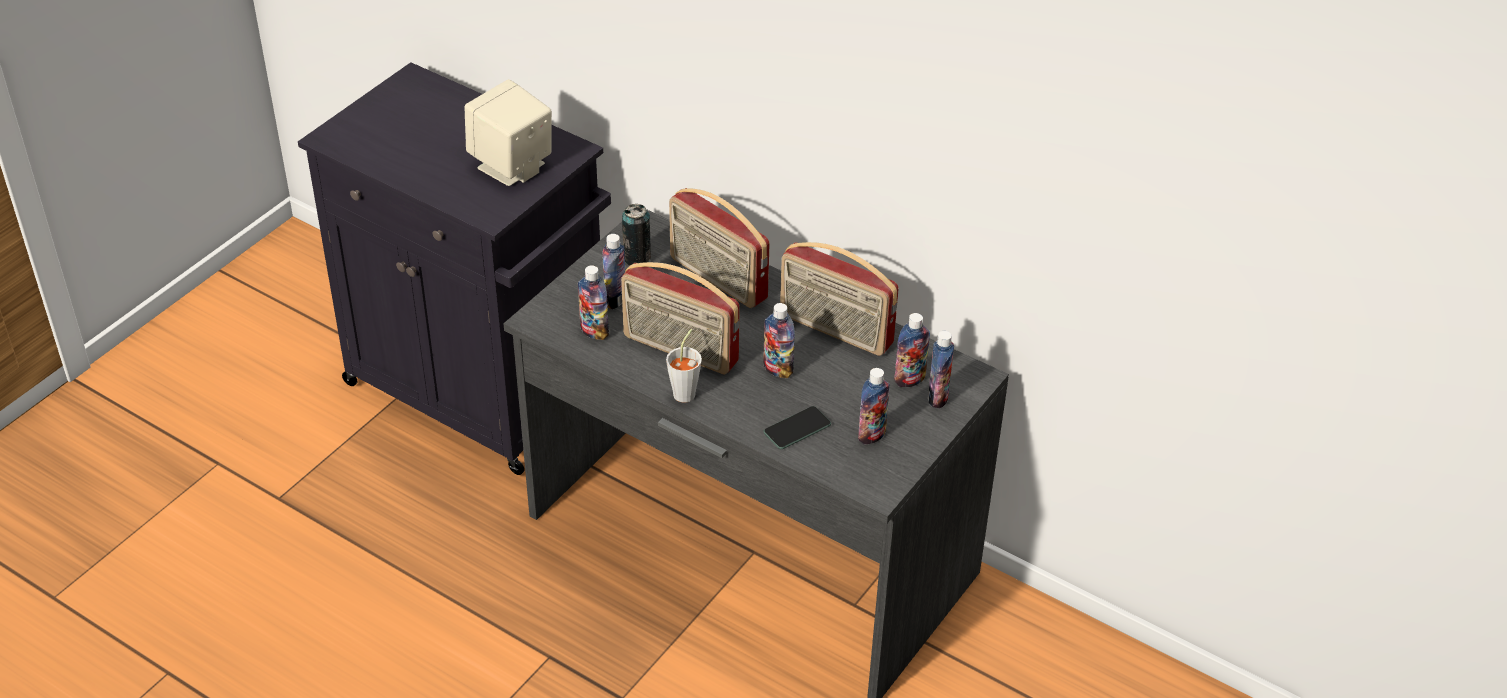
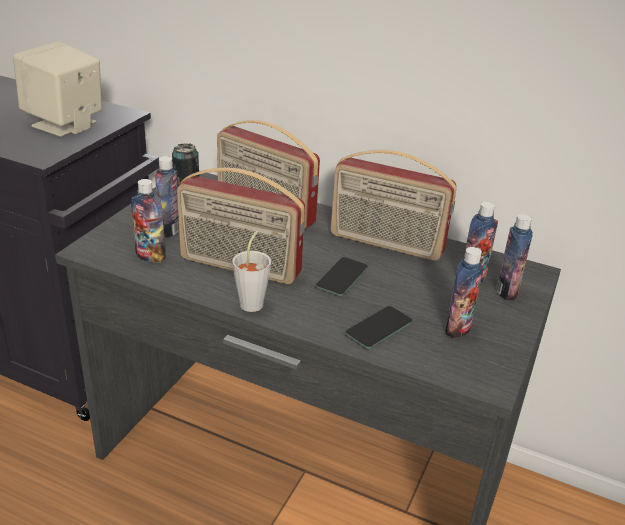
camera: 10 degrees left, 10 degrees down
(778, 369) = (342, 277): bottle -> phone

